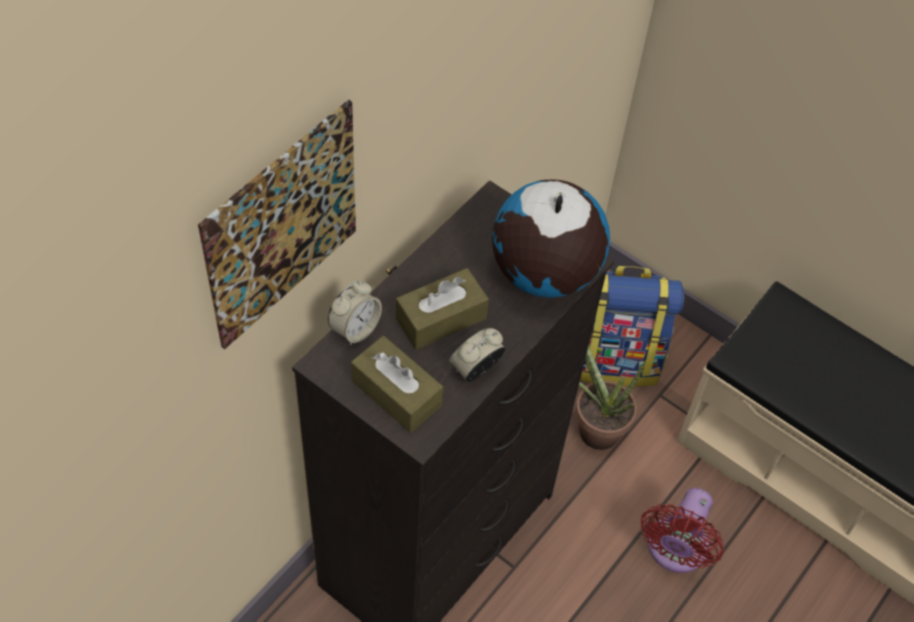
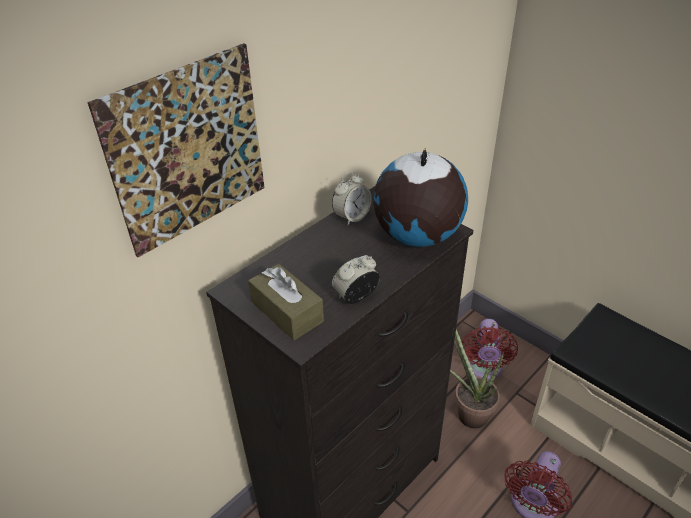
camera: 10 degrees right, 15 degrees down
(355, 329) = (262, 268): alarm clock -> alarm clock (352, 217)
(441, 318) = (331, 263): brown tissue box -> none
(613, 359) = (483, 368): backpack -> red fan

